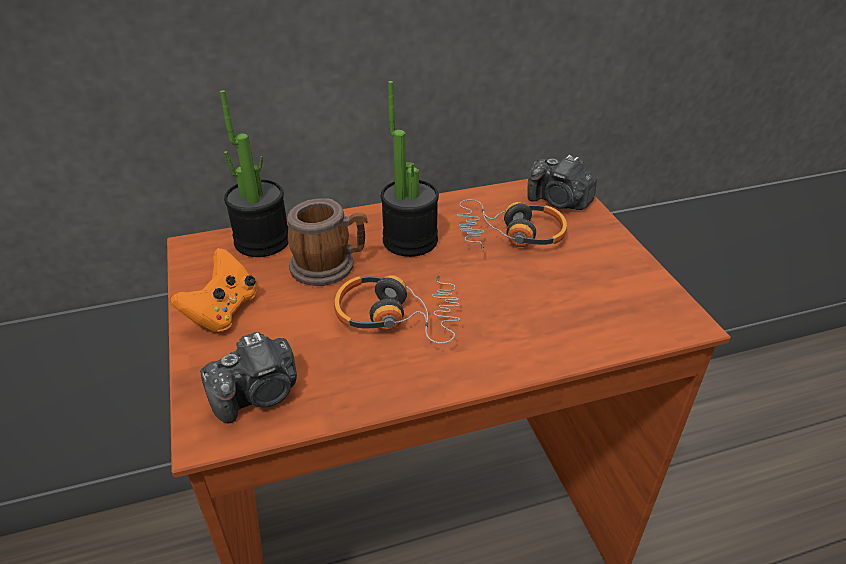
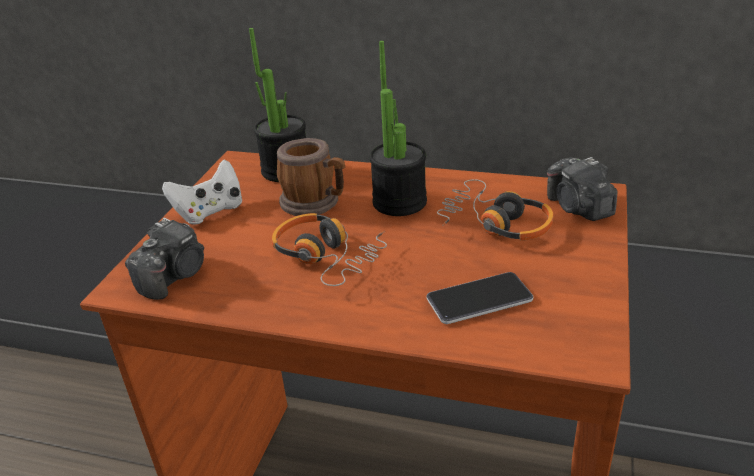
camera: 35 degrees right, 5 degrees down
(223, 311) = (210, 211): orange game controller -> white game controller
(259, 395) = (175, 276): camera -> camera turned 60 degrees counterclockwise
(565, 307) = (479, 299): none -> phone

